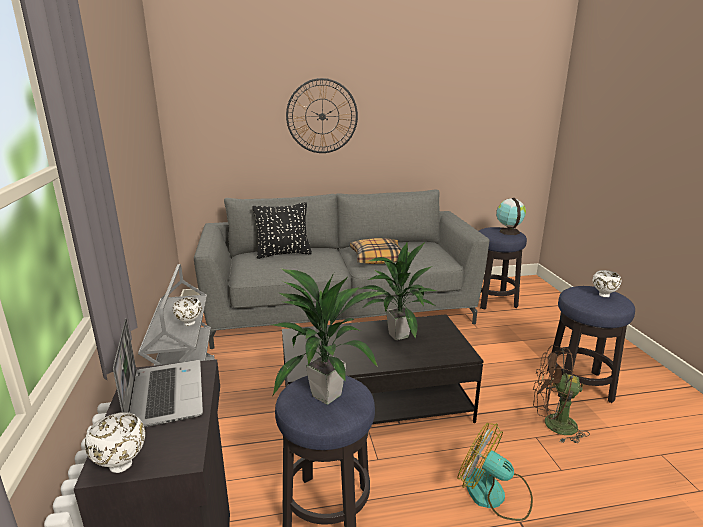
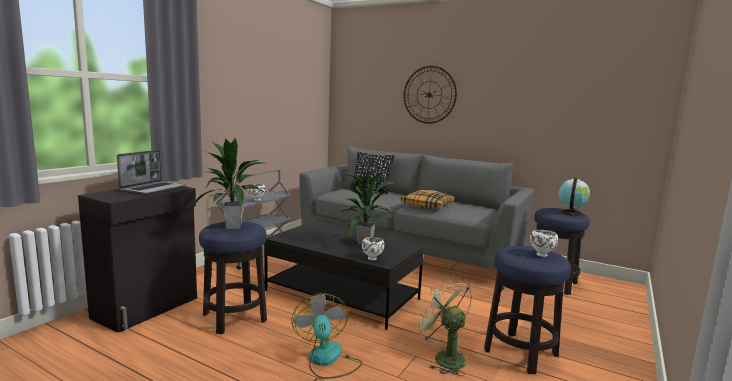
camera: 40 degrees right, 10 degrees down
(122, 464) = (99, 195): white bowl -> white bowl (372, 258)
(552, 425) = (443, 357): brown fan -> green fan

